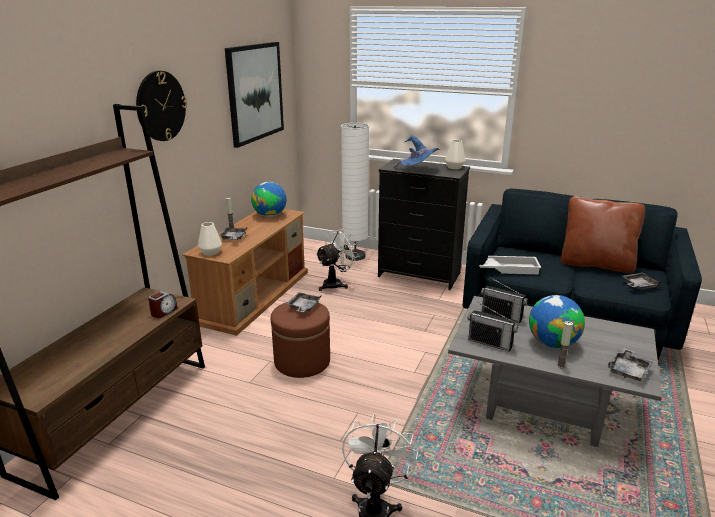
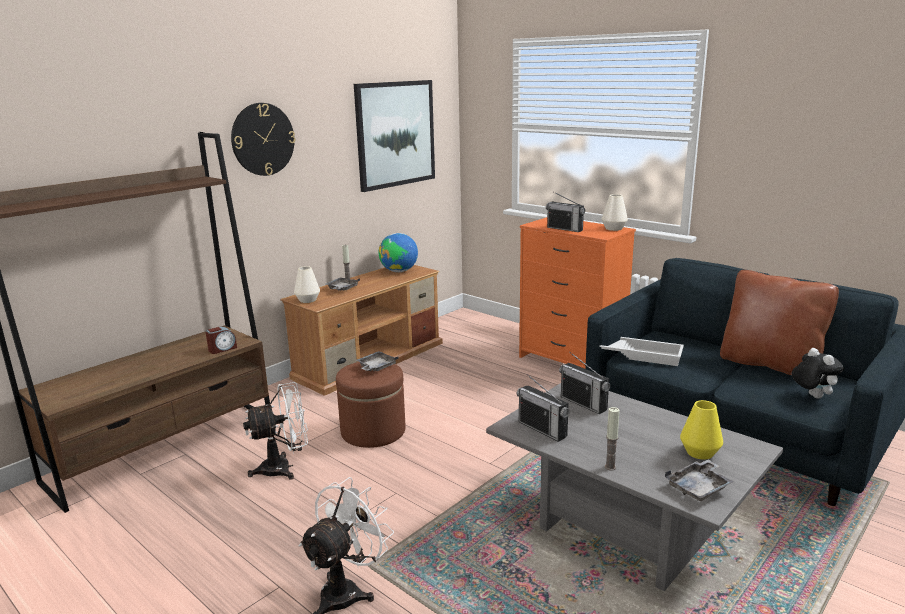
camera: 20 degrees right, 5 degrees down
(336, 284) = (466, 358): white fan -> white fan (284, 468)
(355, 256) = (508, 333): white floor lamp -> none
(418, 170) = (565, 229): blue hat -> radio
(419, 275) = (570, 361): black dresser -> orange dresser
(552, 343) = (622, 442): globe -> none
(608, 342) = (699, 452): none -> yellow vase
(638, 286) = (812, 396): grey tray -> plush toy

